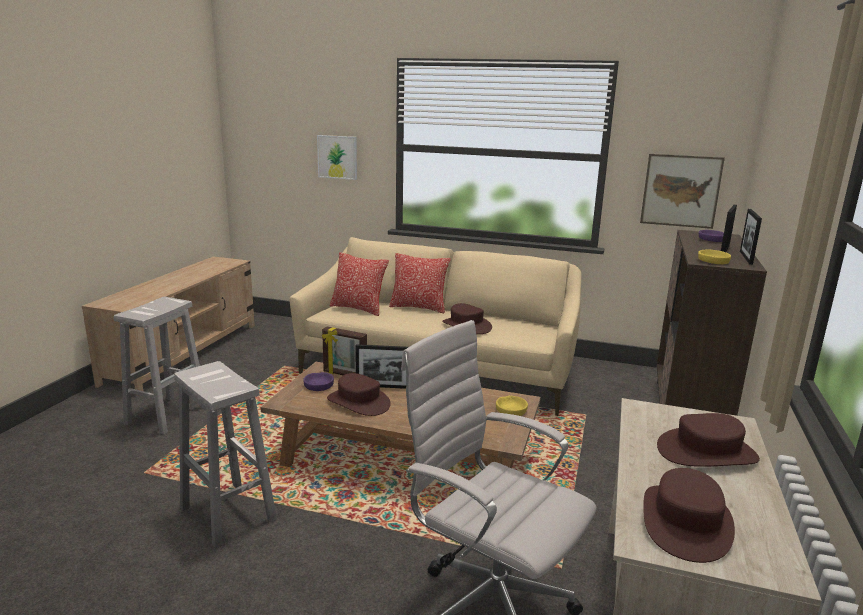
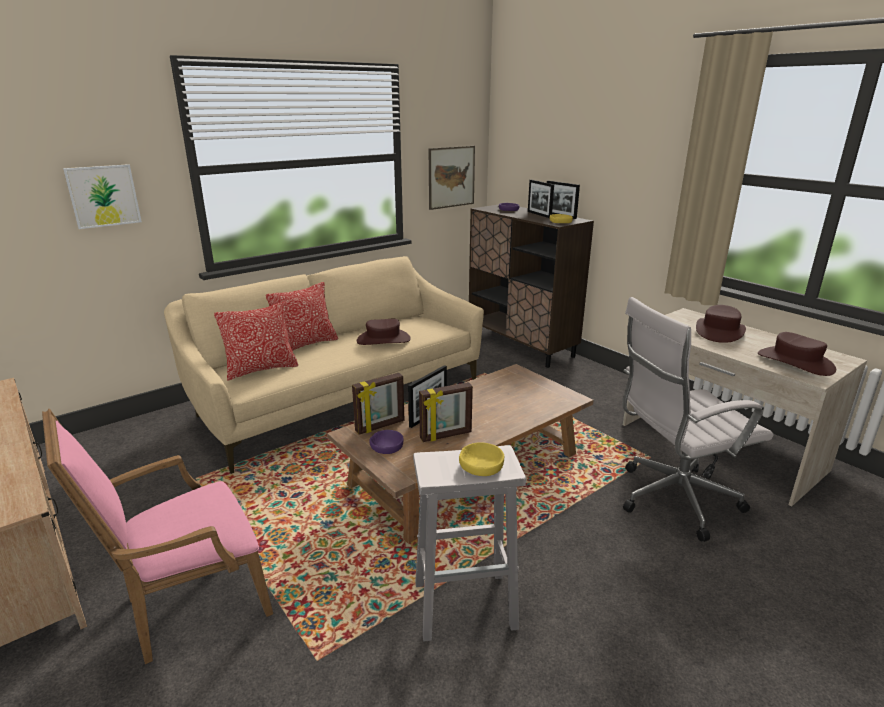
camera: 55 degrees left, 5 degrees up
(168, 414) = (188, 606): white stool -> pink armchair
(359, 402) = (446, 436): brown hat -> picture frame
(511, 410) = (526, 380): yellow bowl -> yellow bowl (481, 465)

